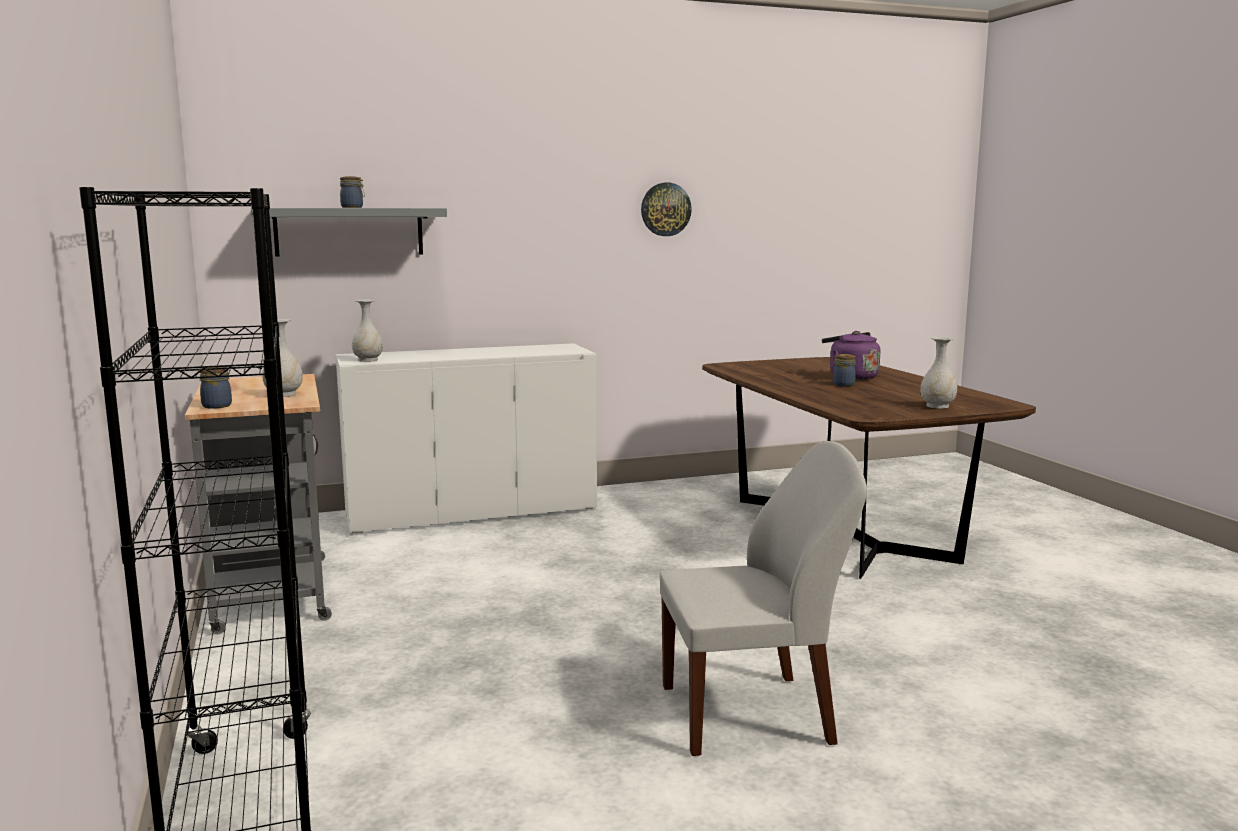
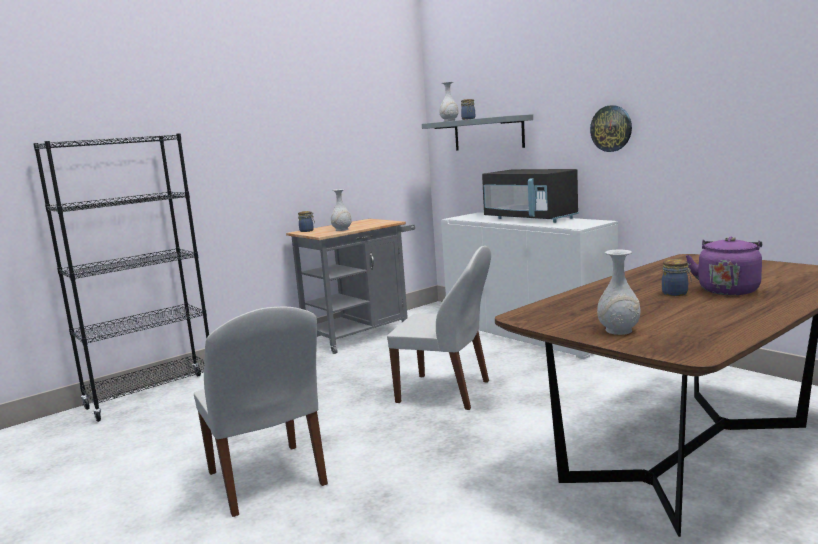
camera: 70 degrees right, 0 degrees up
(368, 360) = (465, 217): white vase -> white vase (449, 121)
(471, 352) = (530, 219): none -> black microwave
(598, 580) = (446, 392): none -> white chair
(665, 209) = (707, 99): wall clock -> wall clock (611, 128)

